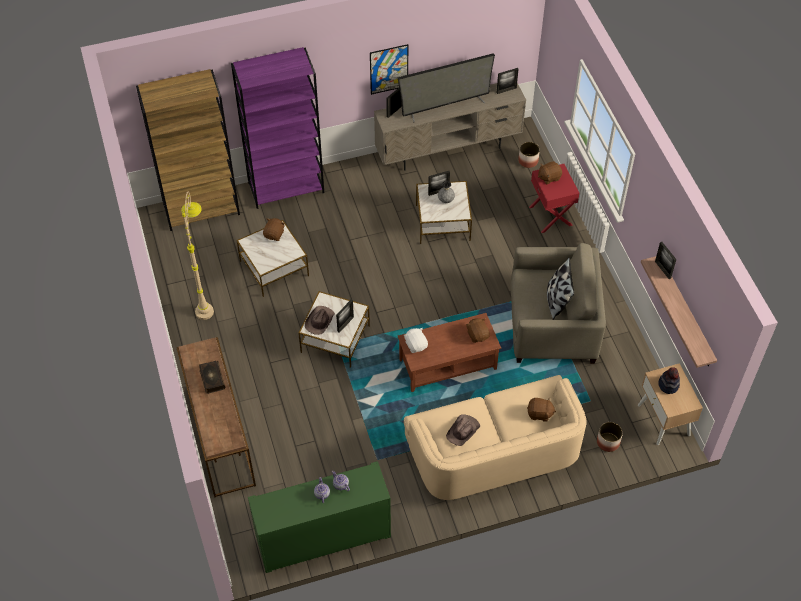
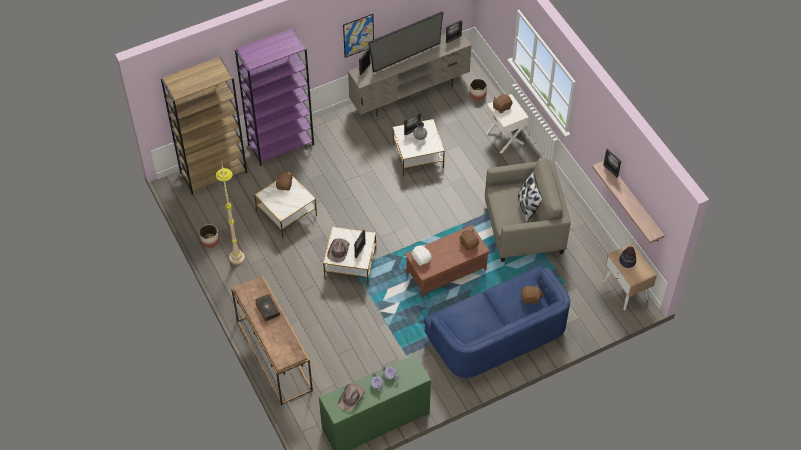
camera: 10 degrees left, 0 degrees up
(463, 431) = (473, 321): brown hat -> brown hat (351, 398)
(494, 452) = (497, 335): beige sofa -> blue sofa
(551, 216) = (505, 138): red nightstand -> white nightstand
(608, 442) = (585, 314): planter -> planter (209, 241)

